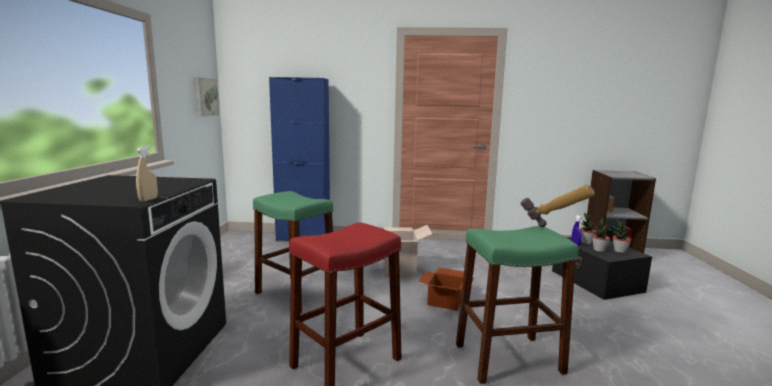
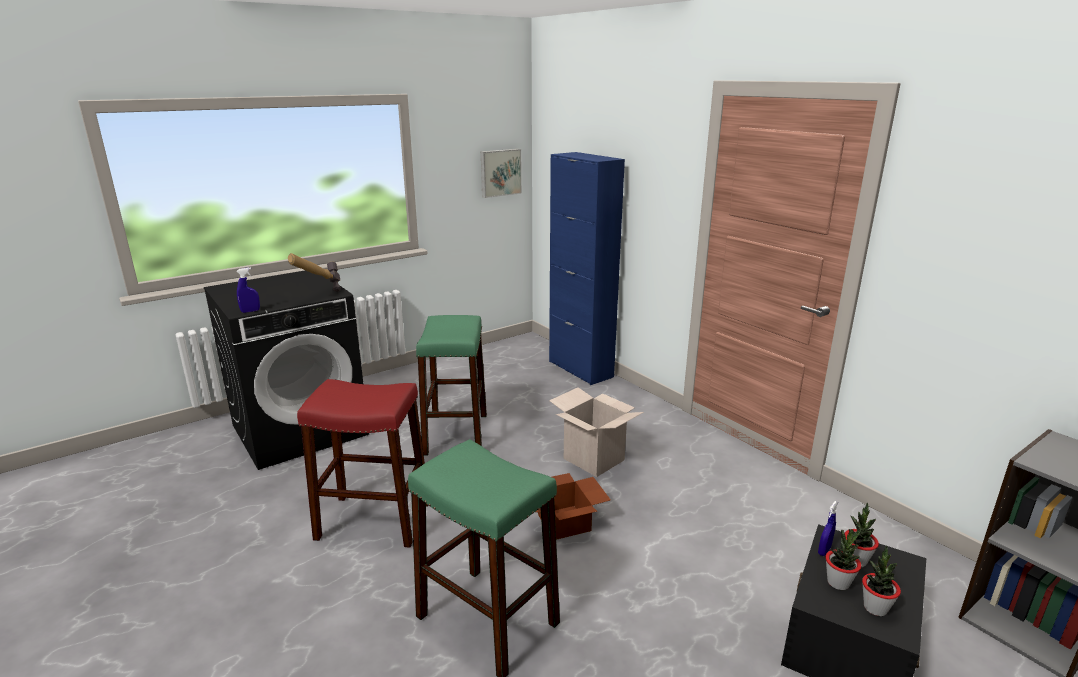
camera: 50 degrees right, 10 degrees up
(148, 199) = (250, 311): beige spray bottle -> blue spray bottle
(550, 233) = (510, 491): hammer -> hammer (318, 295)

